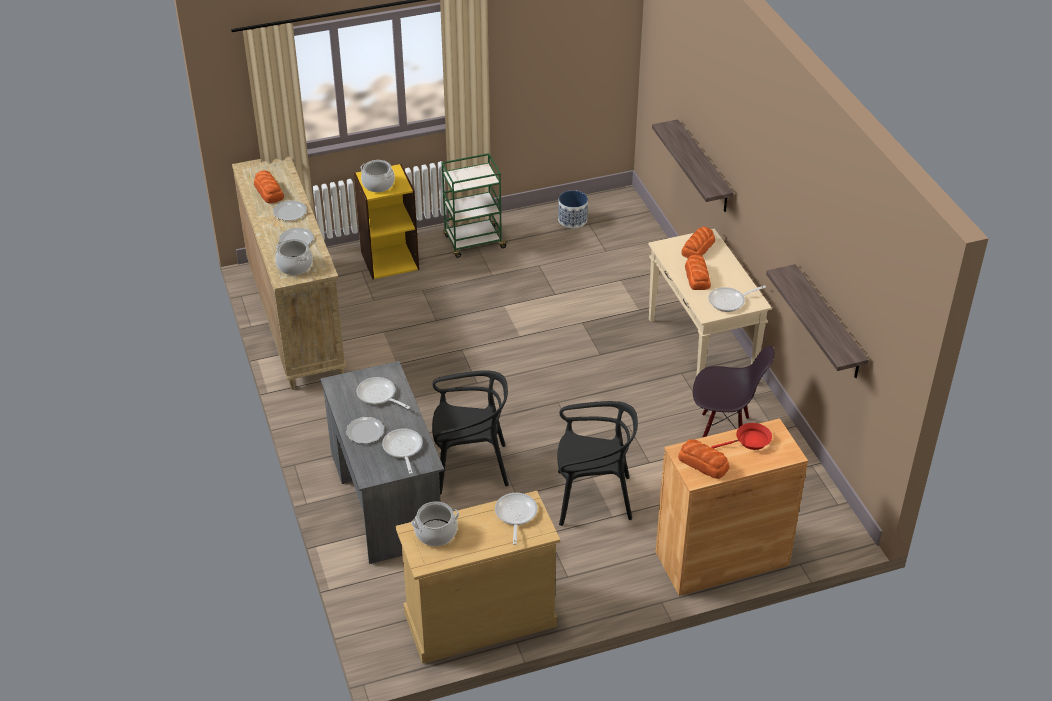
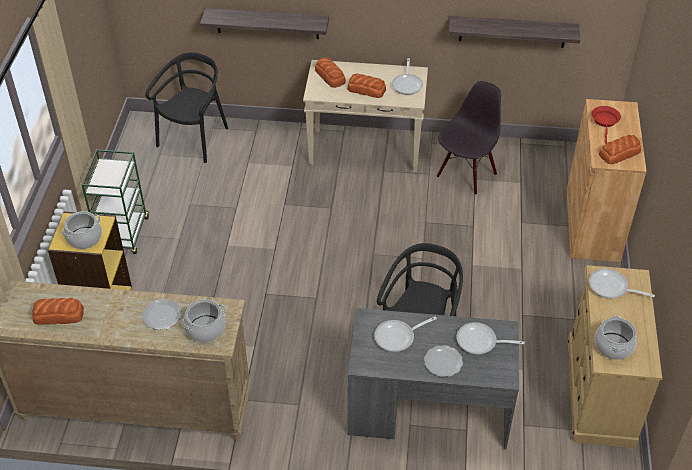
camera: 65 degrees left, 5 degrees up
(290, 212) = (110, 308): plate -> none
(572, 220) = (146, 162): planter -> none
(593, 498) = (496, 273): black chair -> black chair (194, 139)

